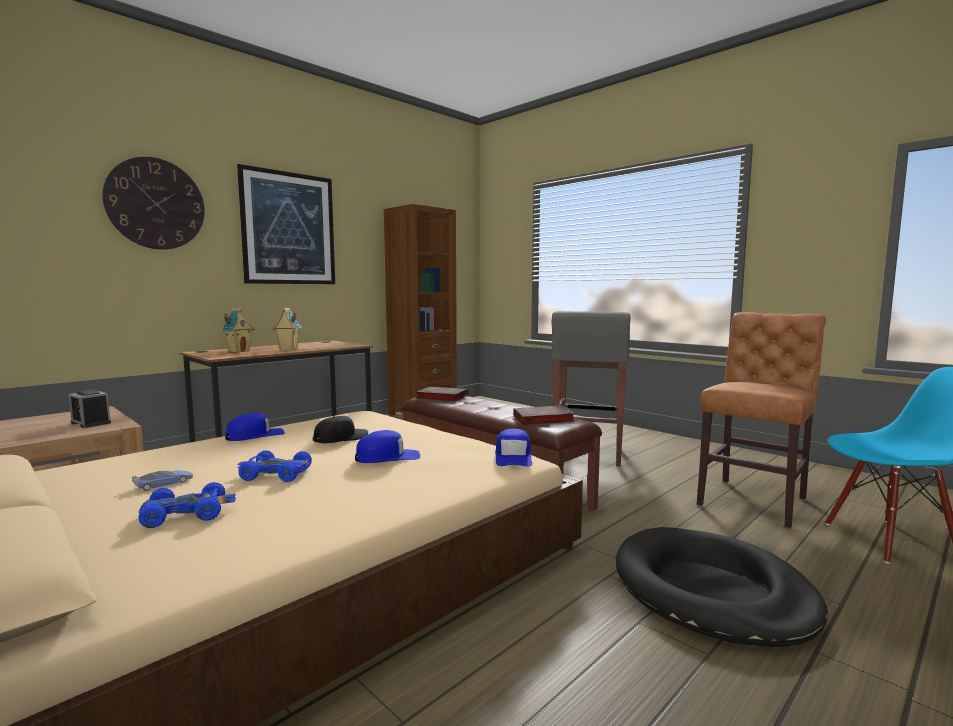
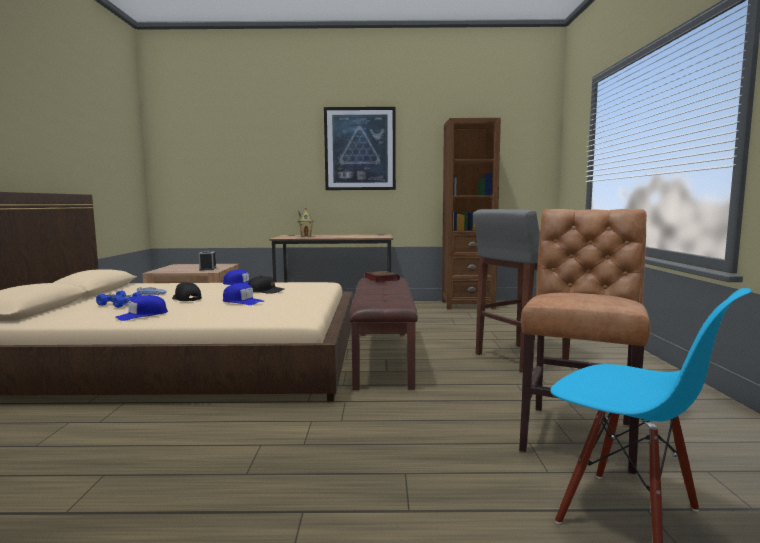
camera: 45 degrees right, 0 degrees up
(156, 204) = (273, 141): wall clock -> none
(275, 474) = (186, 299): blue toy car -> black cap
(287, 349) = (334, 236): toy house -> none
(513, 457) = (296, 315): blue cap -> blue cap (142, 315)
(542, 419) = (380, 299): book -> none
(711, 591) = (342, 455): black dog bed -> none
(755, 500) = (579, 434): brown chair -> brown chair turned 60 degrees counterclockwise

